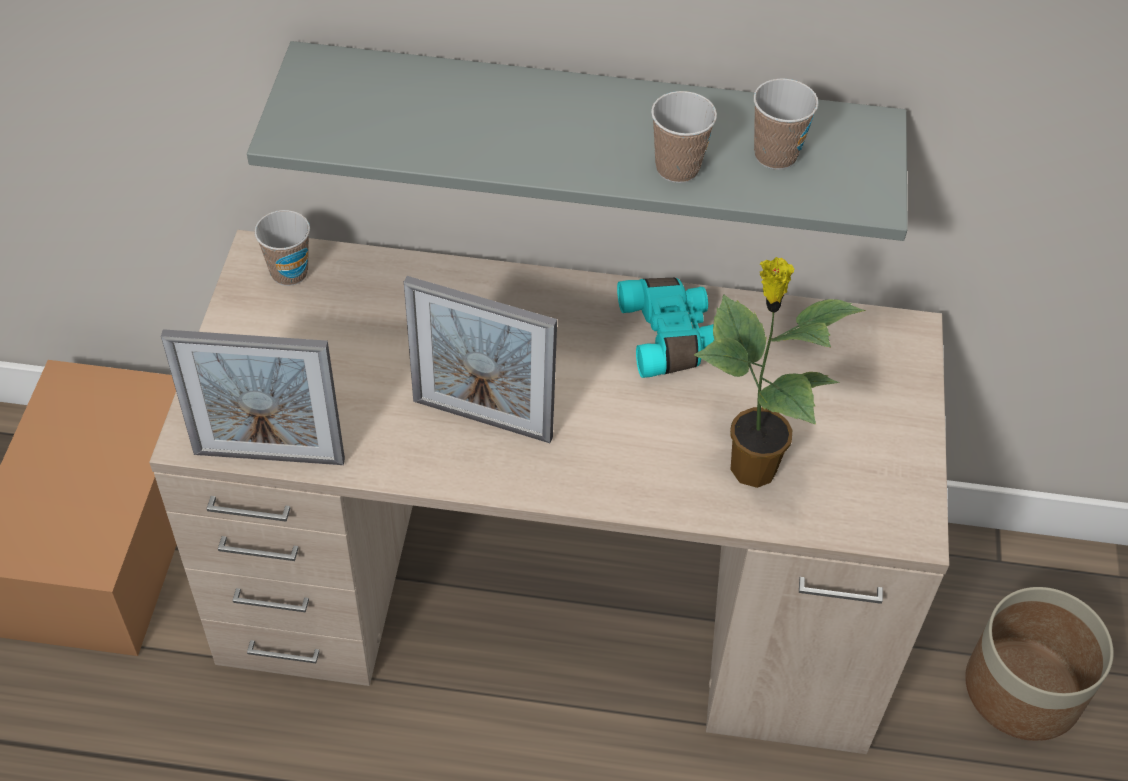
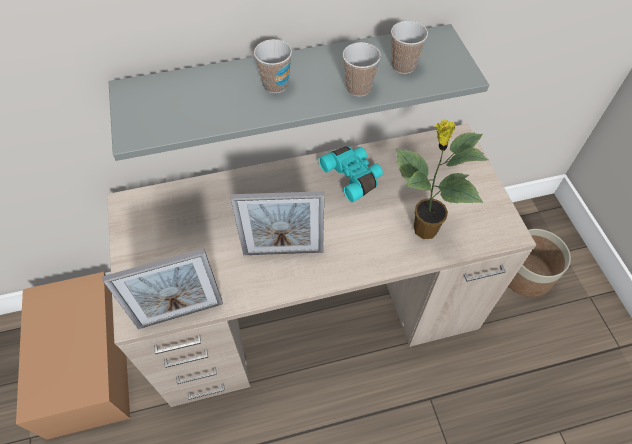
camera: 20 degrees left, 5 degrees up
(289, 273) = (146, 208): cup -> cup (275, 85)

